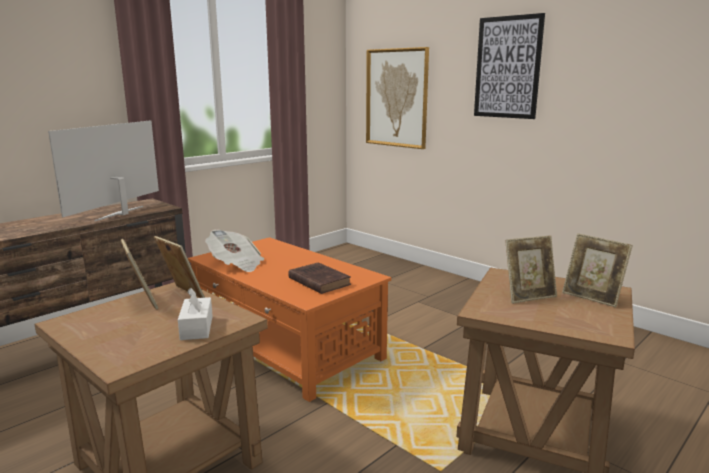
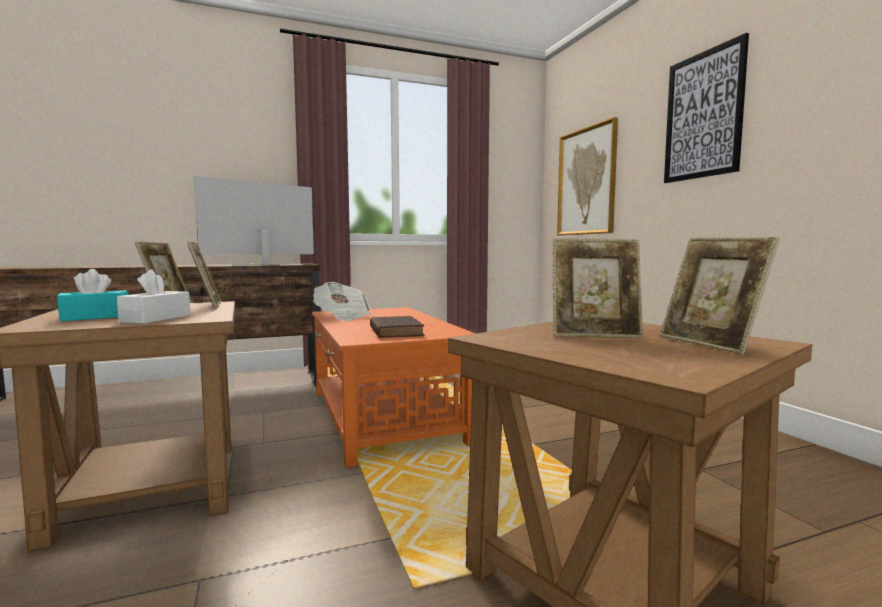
camera: 25 degrees right, 10 degrees down
(132, 335) = (95, 317): none -> turquoise tissue box

